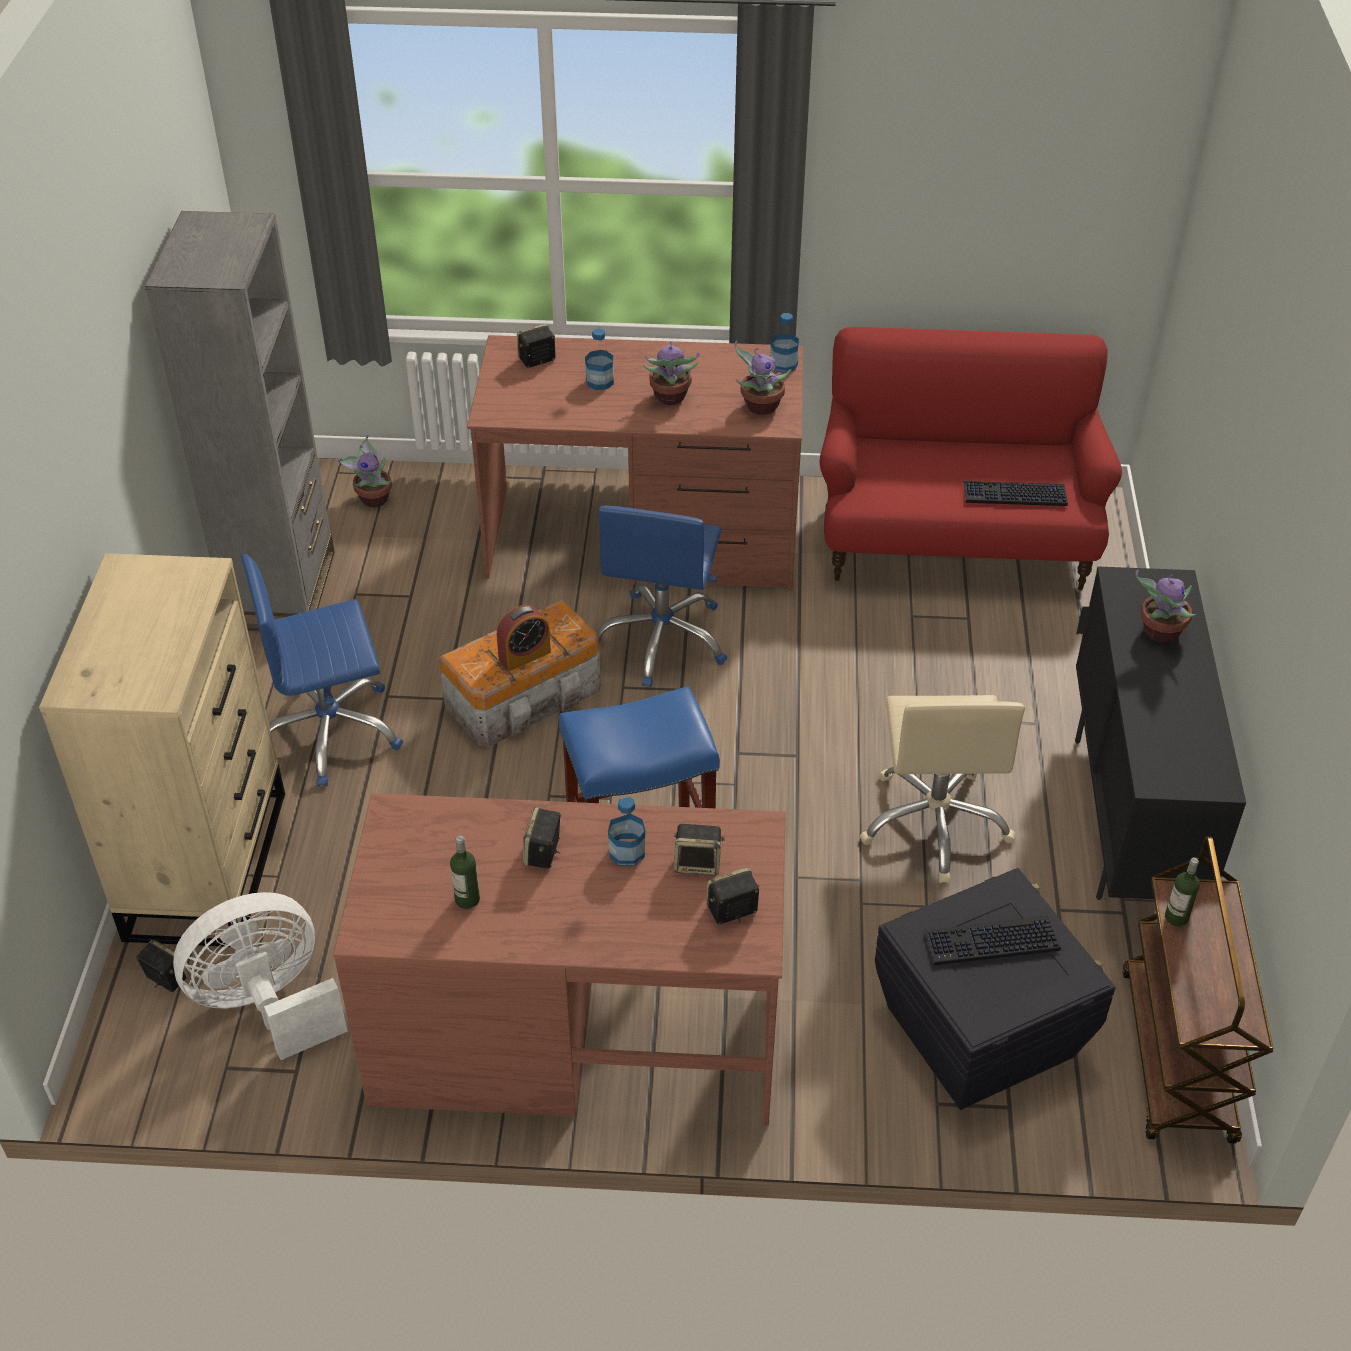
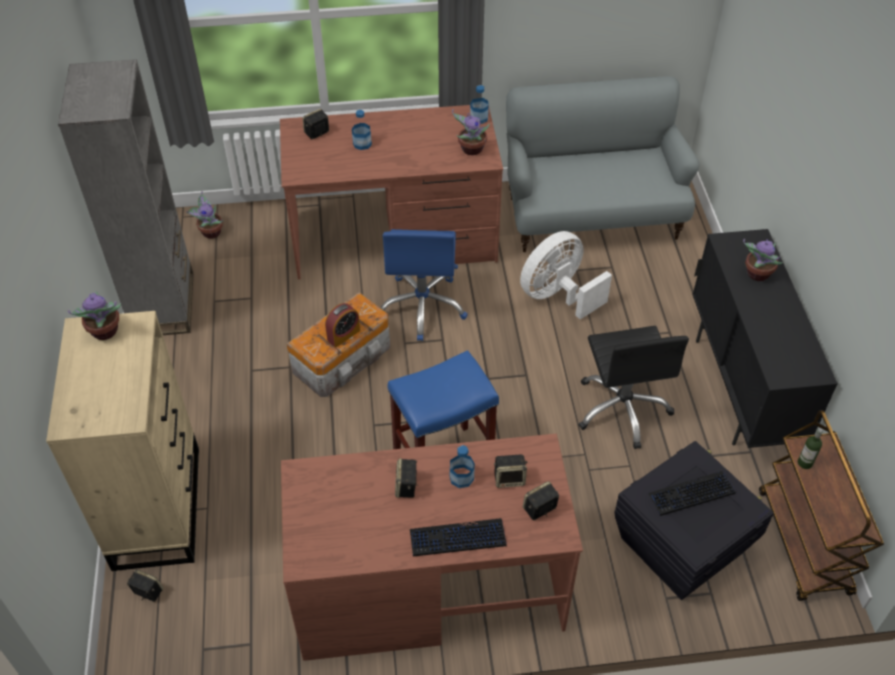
camera: 10 degrees left, 5 degrees up
(267, 1004) = (221, 600): white fan -> white fan (558, 296)
(331, 732) = (219, 401): blue office chair -> none
(467, 899) = (364, 528): bottle -> none
(670, 398) = (411, 150): potted plant -> potted plant (105, 332)
(935, 823) = (622, 408): beige office chair -> black office chair
(954, 541) = (591, 216): red sofa -> grey sofa
(1014, 494) = (633, 185): keyboard -> keyboard (457, 538)

